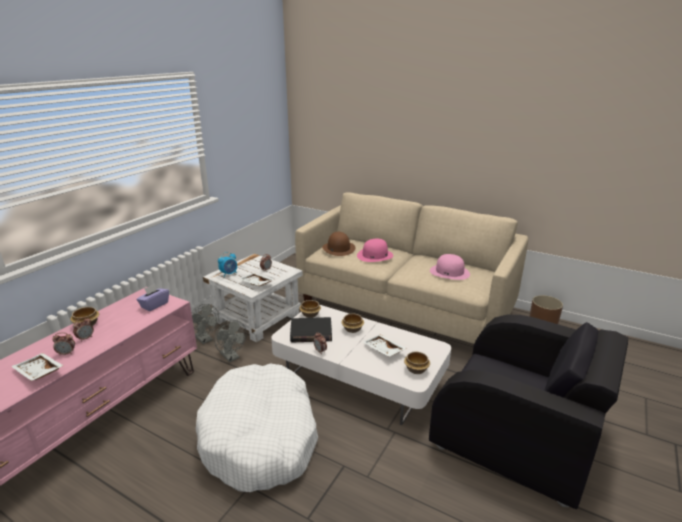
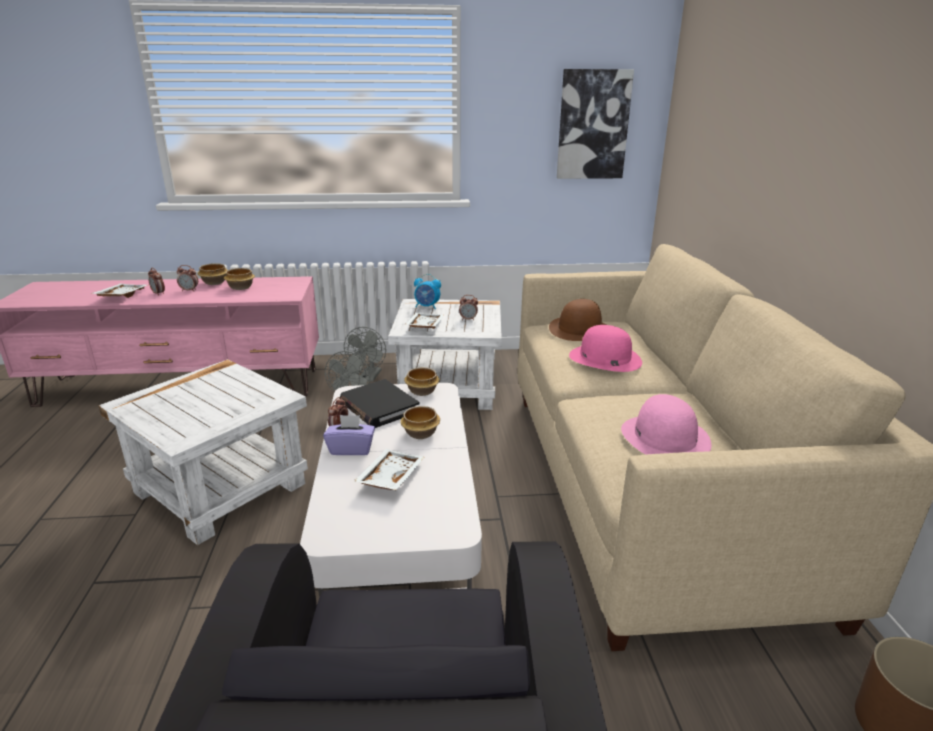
camera: 55 degrees right, 0 degrees up
(154, 305) = (276, 291): purple tissue box -> purple tissue box (351, 449)
(260, 437) = (221, 487): white dog bed -> white side table
(262, 134) = (593, 125): none -> picture
(415, 370) = (362, 527): bowl -> bowl (240, 287)

